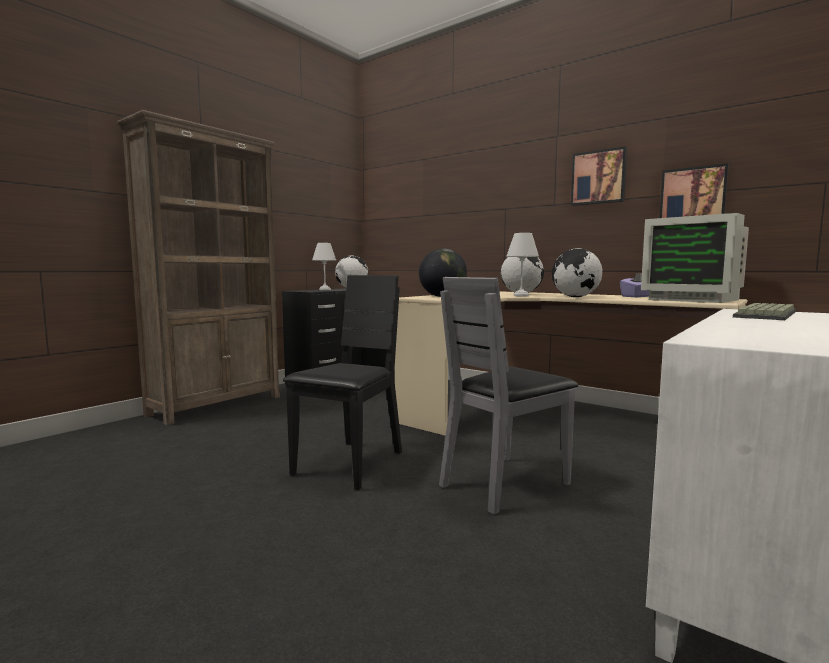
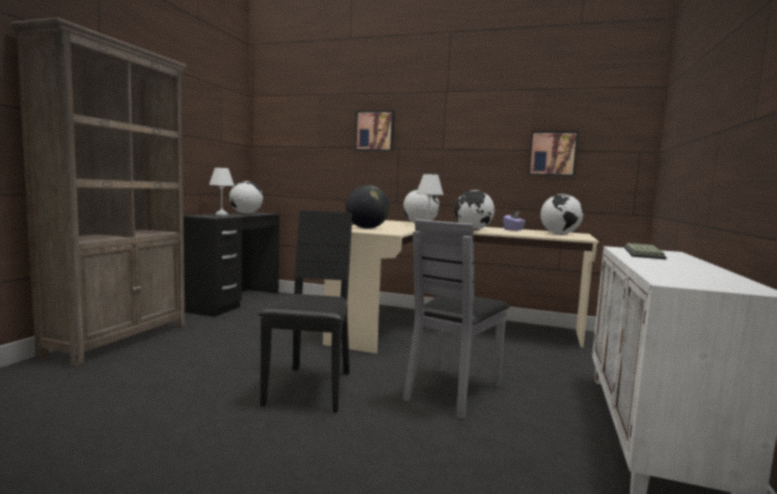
camera: 20 degrees left, 0 degrees up
(599, 177) = (481, 130): picture -> picture (375, 131)
(693, 299) = (559, 234): monitor -> globe

